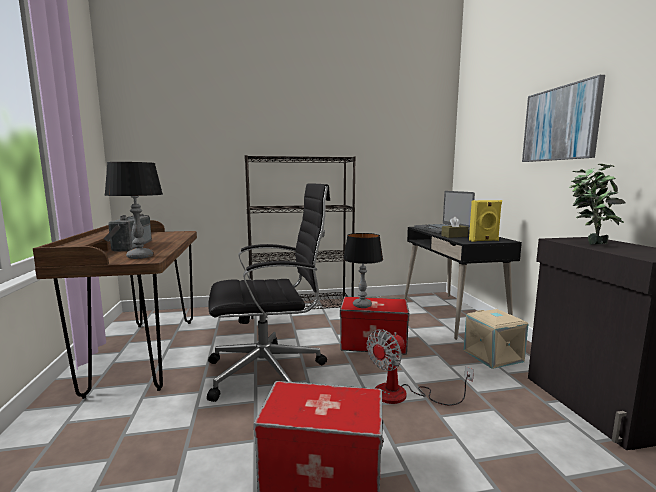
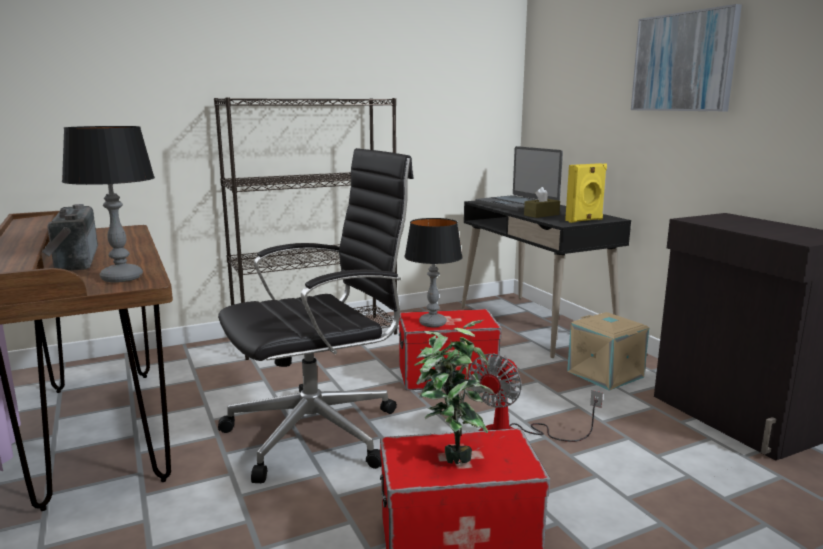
camera: 15 degrees left, 5 degrees up
(589, 243) = (730, 223): potted plant -> potted plant (451, 453)

